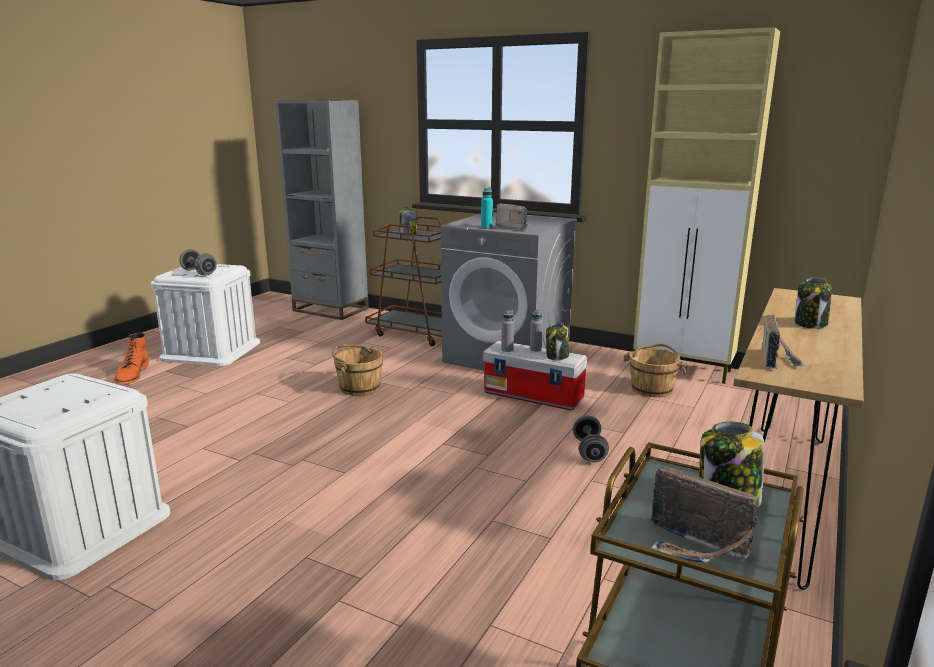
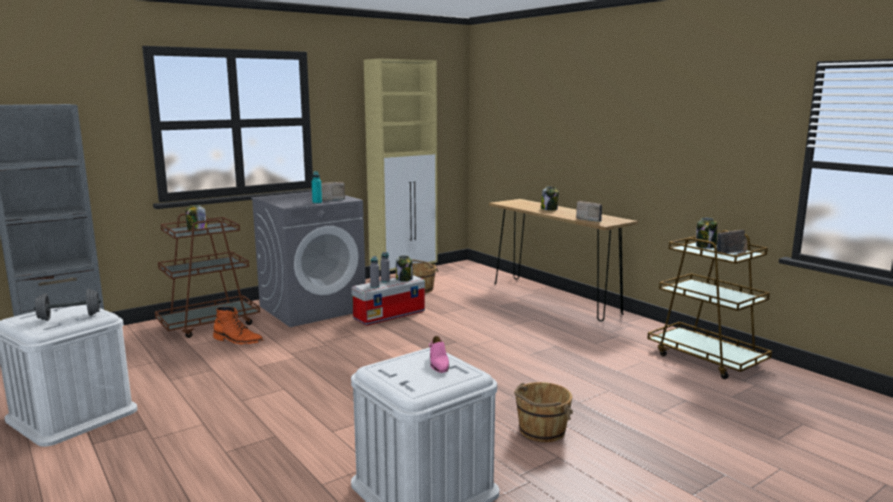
camera: 65 degrees left, 5 degrees down
(72, 401) = (438, 364): none -> pink shoe
(132, 375) = (69, 465): orange boot -> orange boot (238, 341)
(359, 387) = (294, 360): brown bucket -> brown bucket (541, 431)
(589, 451) = (477, 319): grey dumbbell -> none

